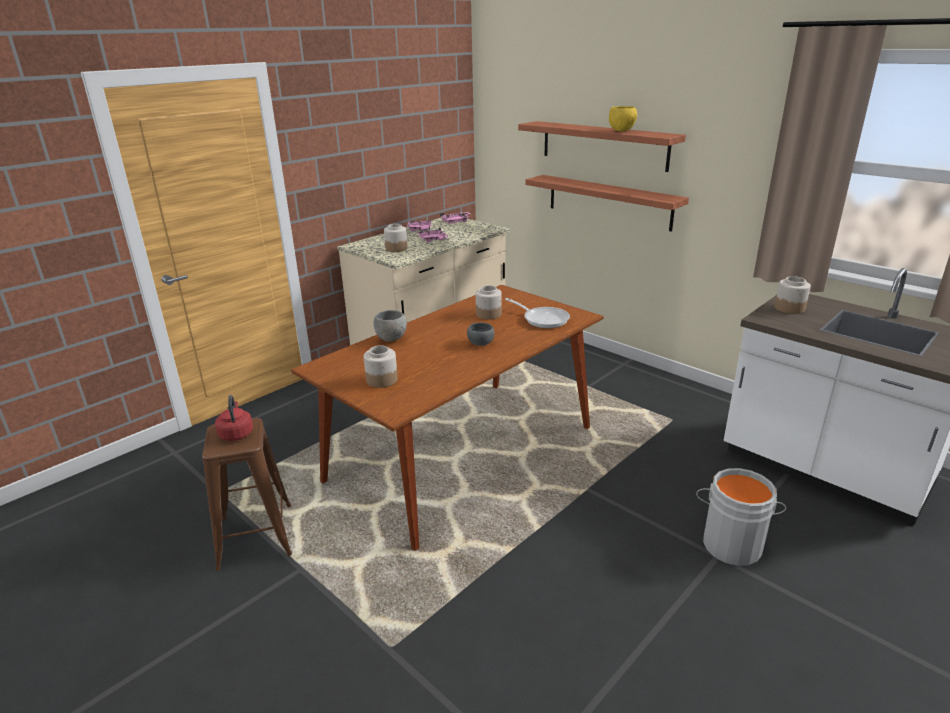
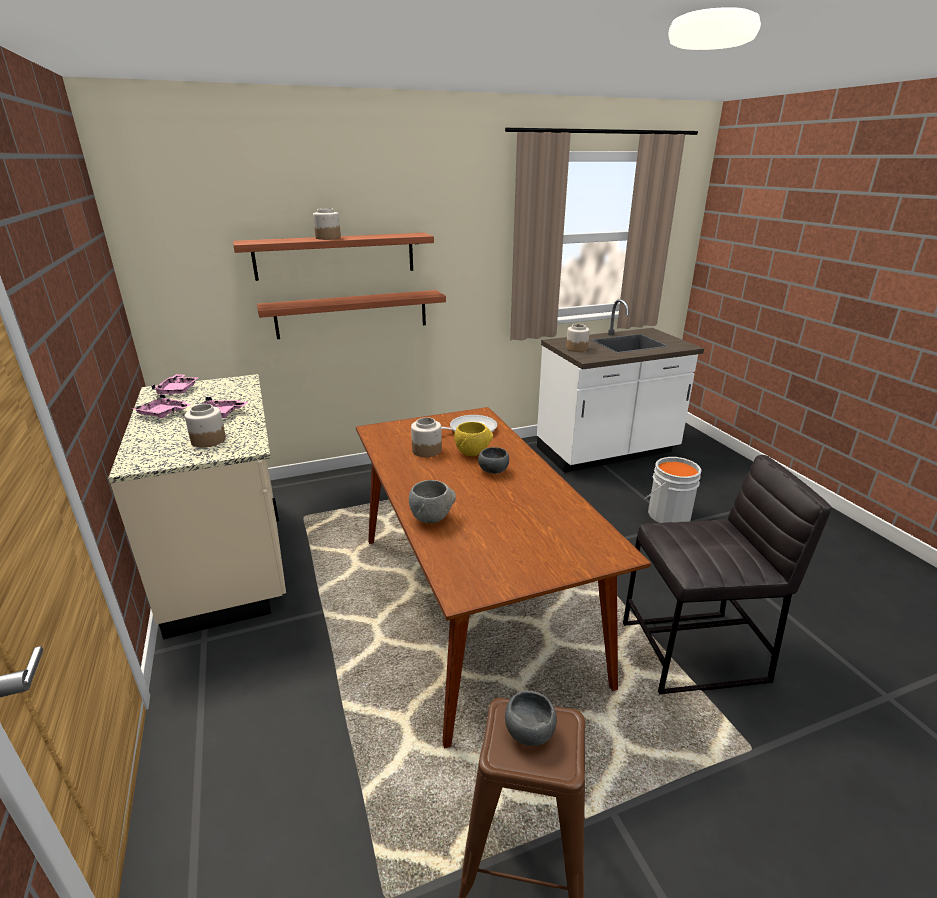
camera: 65 degrees left, 0 degrees up
(236, 433) = (528, 732): red kettle -> grey bowl
(381, 380) = (536, 547): jar -> jar (328, 238)
(494, 596) = (695, 652): none -> grey stool
(621, 131) = (370, 236): yellow bowl -> yellow bowl (472, 453)

